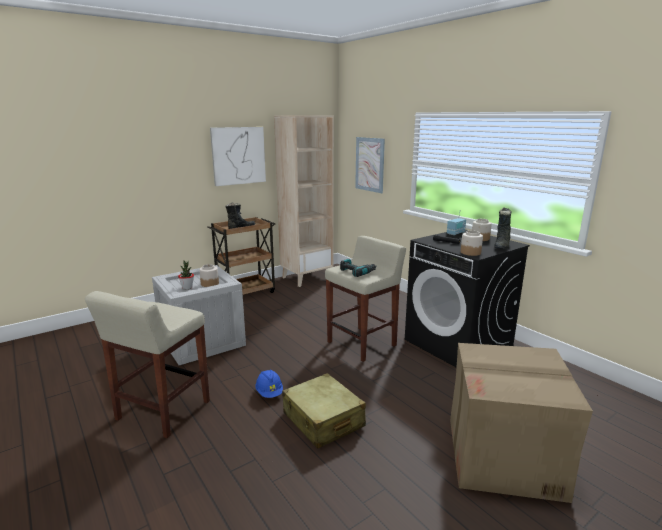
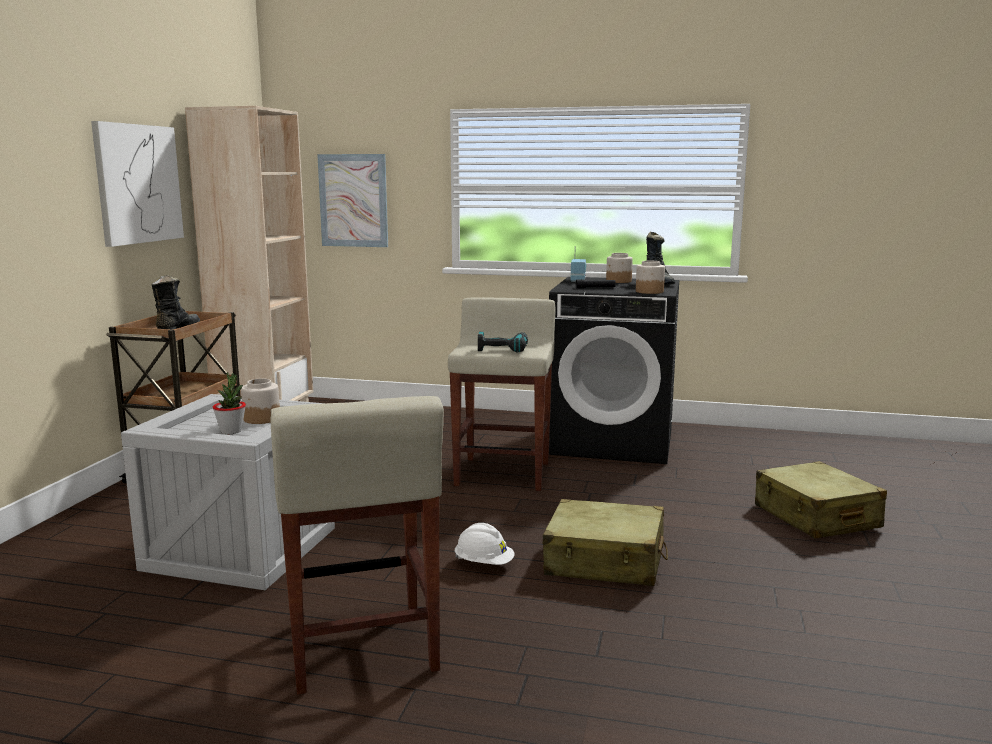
camera: 40 degrees left, 5 degrees down
(269, 393) = (484, 564): blue hard hat -> white hard hat
(504, 456) = (816, 517): cardboard box -> beige suitcase

